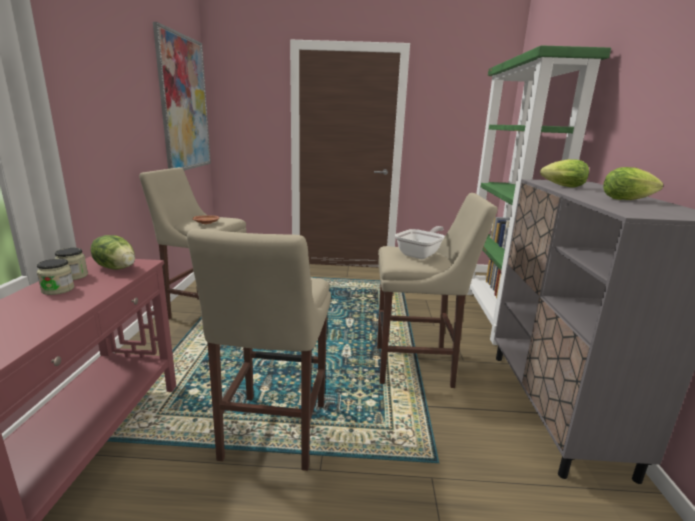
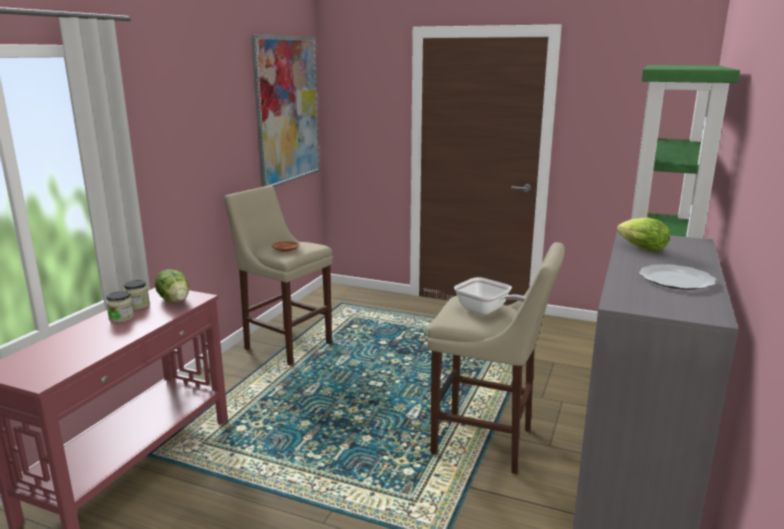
camera: 20 degrees right, 0 degrees up
(272, 435) = (294, 482): beige stool -> none
(421, 254) = (486, 311): frying pan -> frying pan turned 75 degrees clockwise
(629, 200) = (675, 280): lettuce -> plate

